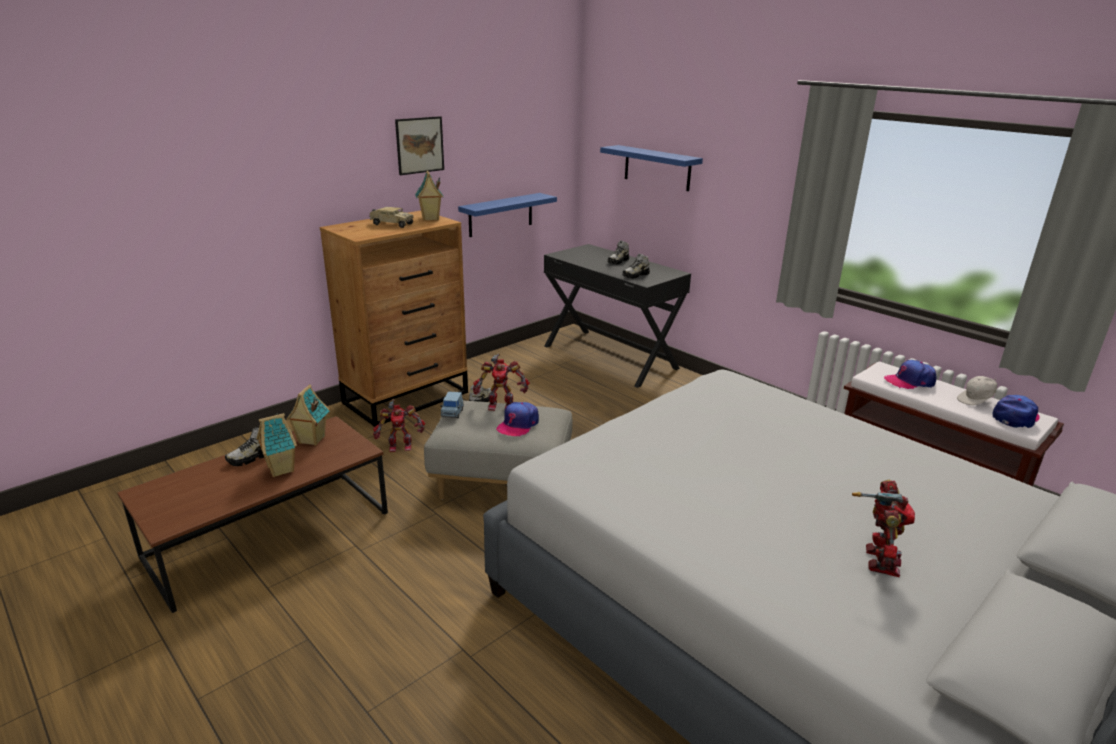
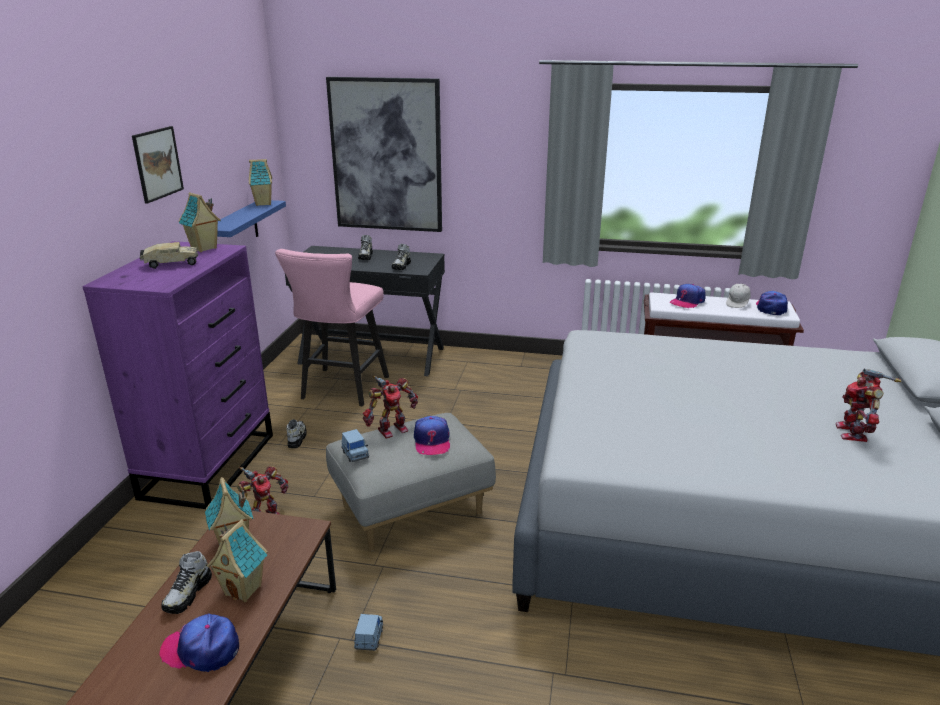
camera: 35 degrees left, 0 degrees up
(220, 492) = (202, 649): none -> cap
(372, 555) = (369, 638): none -> blue toy car
(407, 397) = (210, 465): brown dresser -> purple dresser
(536, 196) = (264, 203): none -> toy house
(554, 376) = (341, 390): none -> pink stool
(657, 168) = (386, 156): blue shelf -> picture
(877, 561) = (854, 433): toy robot -> toy robot turned 150 degrees counterclockwise

